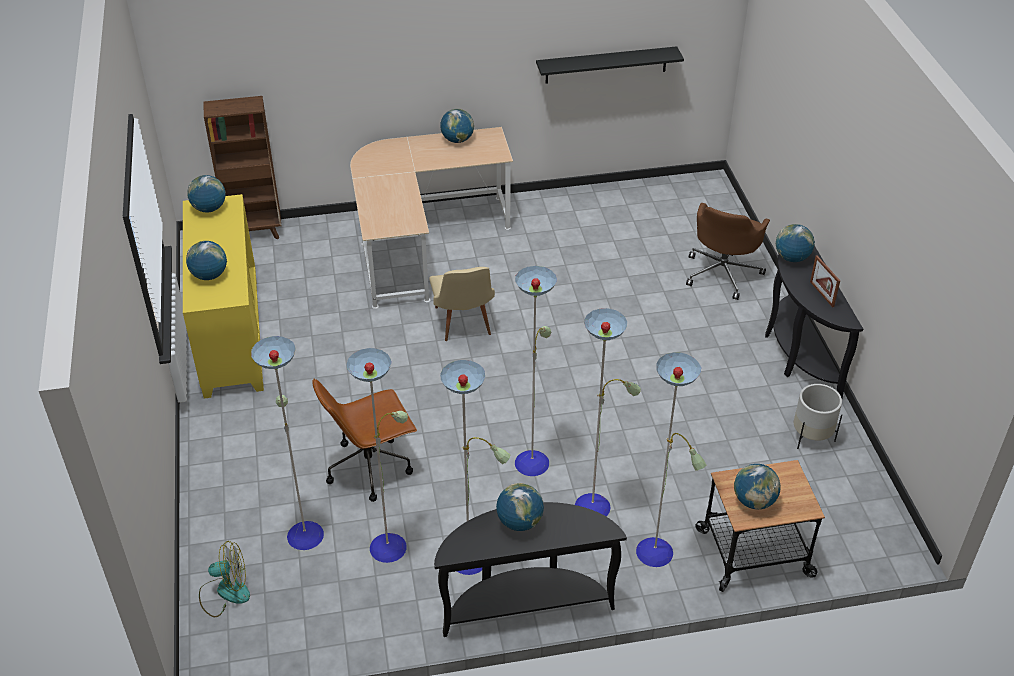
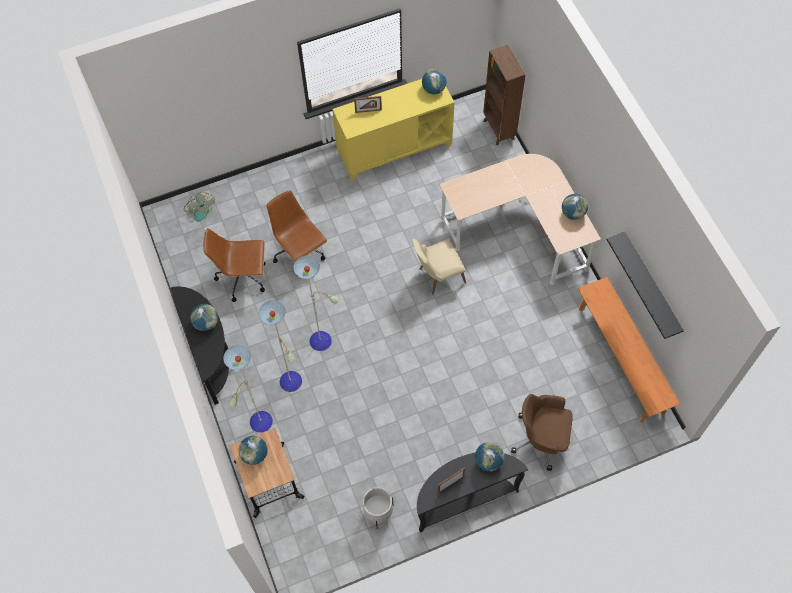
camera: 80 degrees right, 20 degrees up
(209, 275) = (368, 111): globe -> picture frame
(389, 545) = (243, 278): floor lamp -> brown office chair
(628, 194) = (620, 359): none -> orange bench

